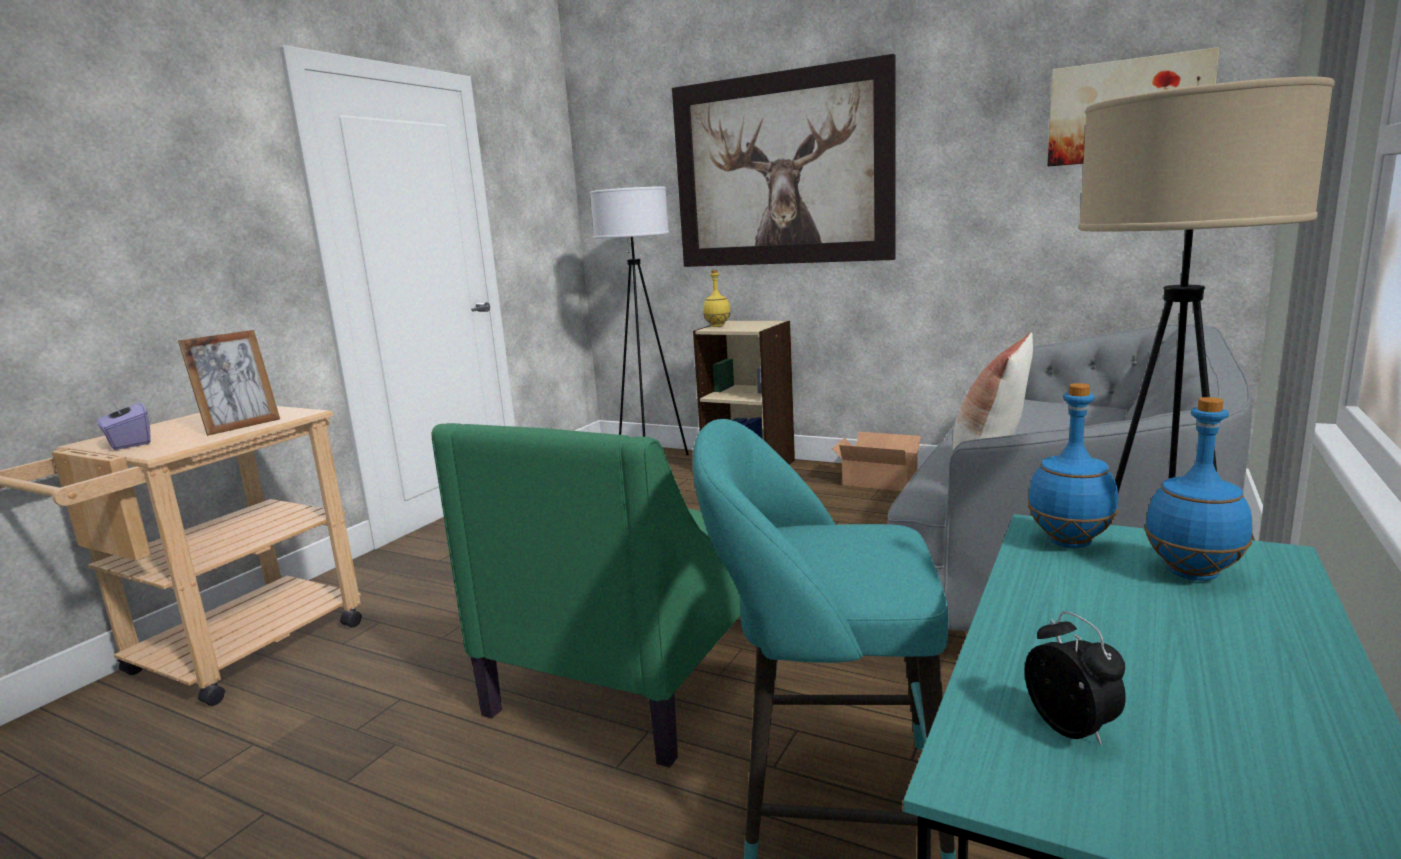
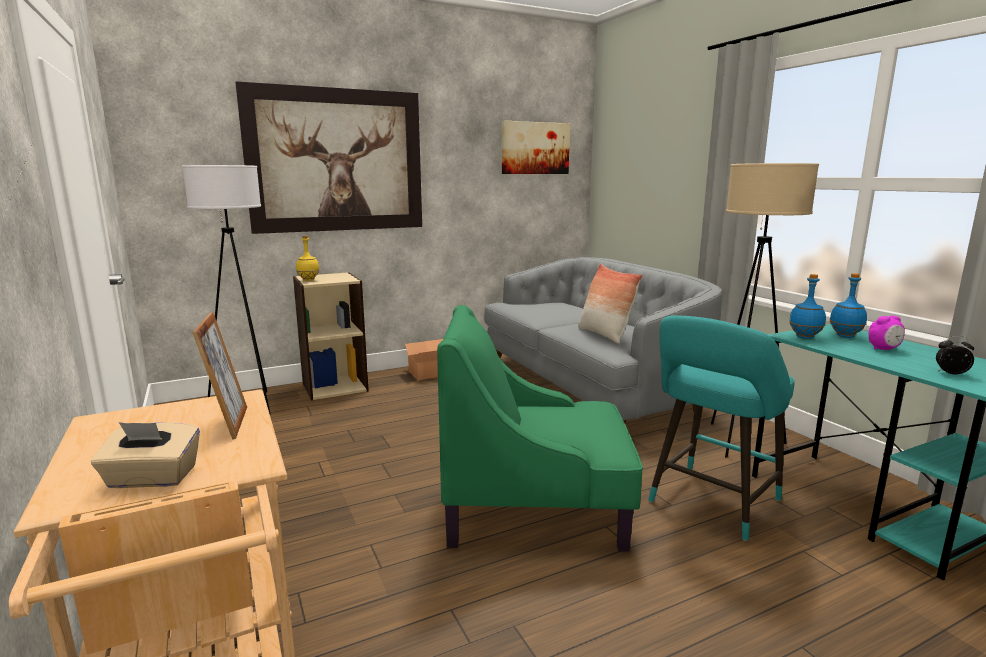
camera: 55 degrees left, 0 degrees up
(128, 443) = (152, 478): purple tissue box -> beige tissue box
(639, 668) = (536, 507): green armchair -> green armchair turned 120 degrees clockwise
(1161, 626) = (884, 349): none -> alarm clock

